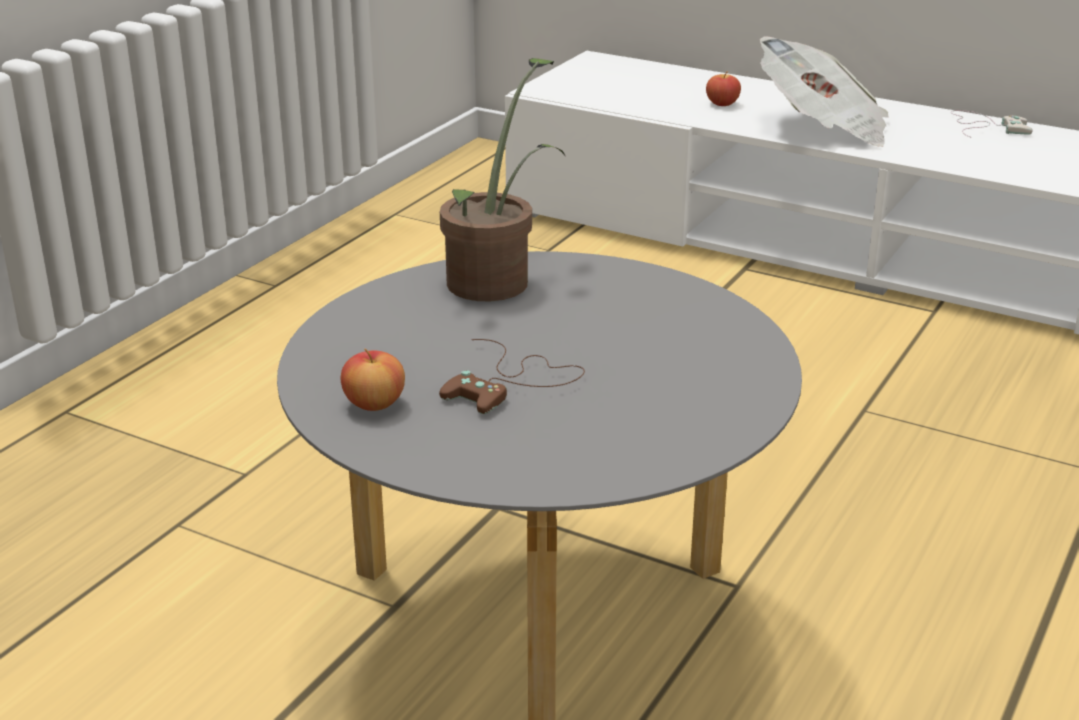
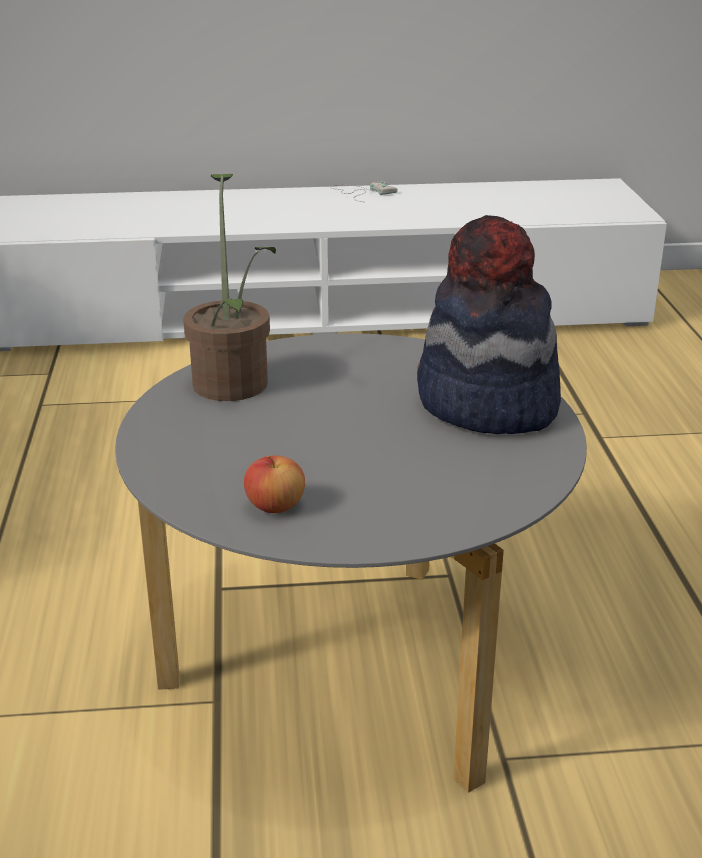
camera: 35 degrees left, 0 degrees up
(512, 382) = (358, 451): brown game controller -> none
(702, 380) = (486, 405): none -> hat
(722, 104) = (157, 215): apple -> none
(823, 128) = (254, 217): newspaper -> none

